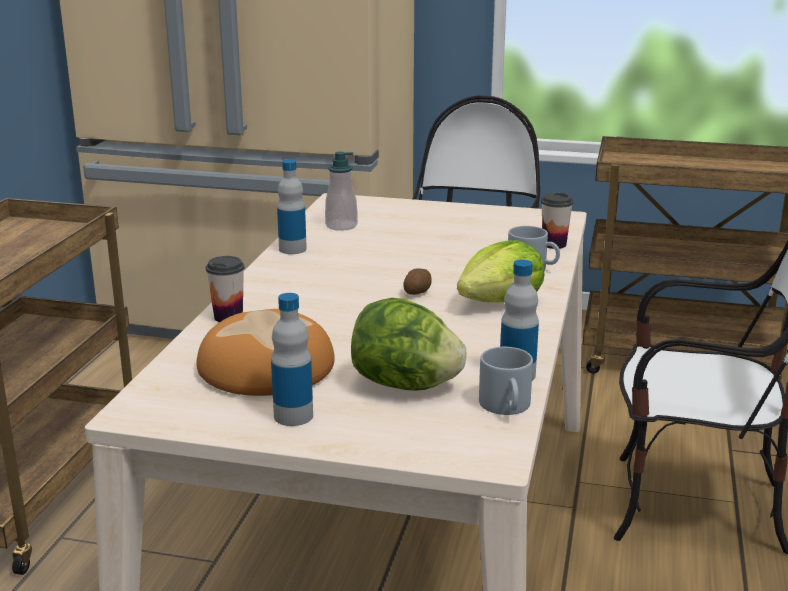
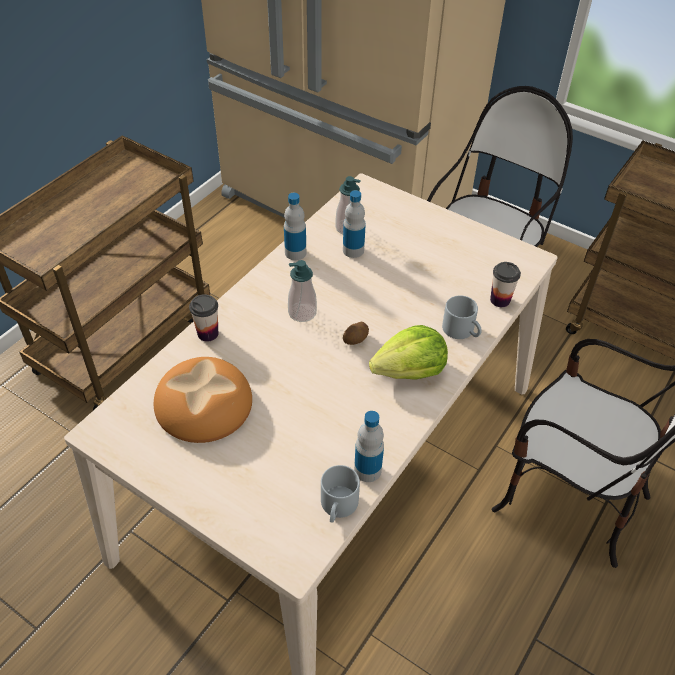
camera: 20 degrees right, 25 degrees up
(293, 416) = (193, 469): bottle -> bottle (353, 250)
(336, 285) = (302, 313): none -> soap dispenser
(405, 385) = (283, 457): lettuce -> none

